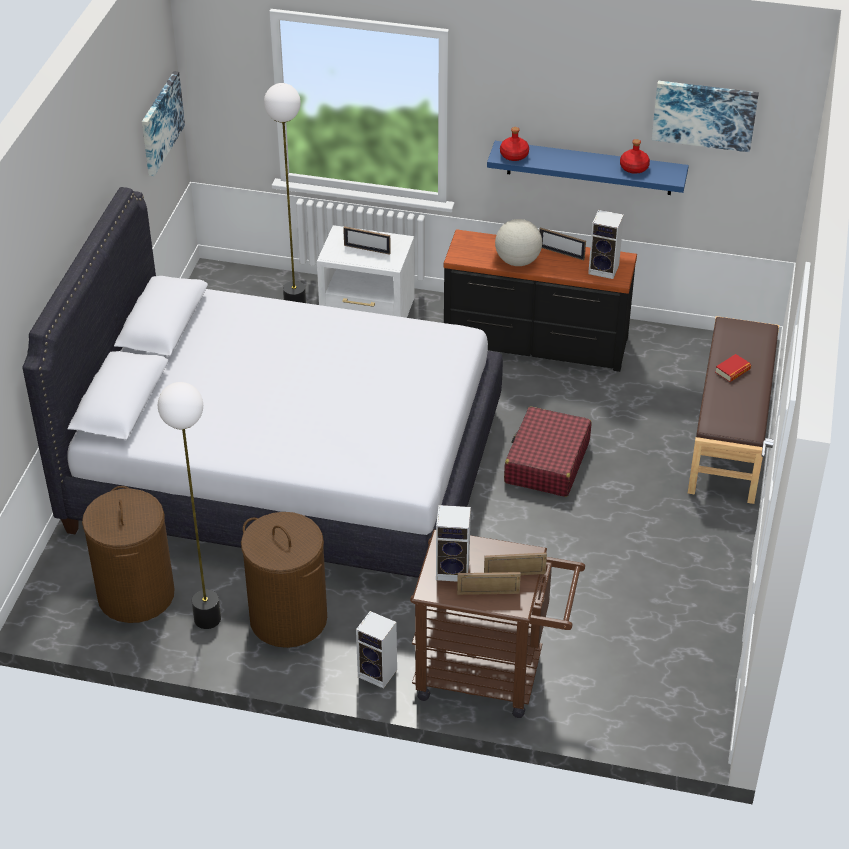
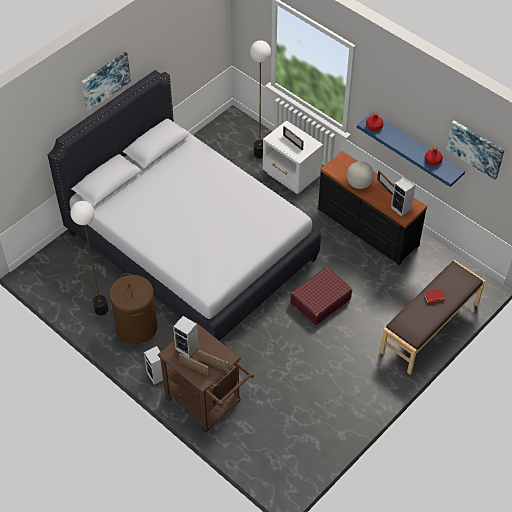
camera: 30 degrees right, 10 degrees up
(135, 595) = (78, 281): brown laundry basket -> none
(160, 123) = (205, 36): picture -> picture (105, 80)

